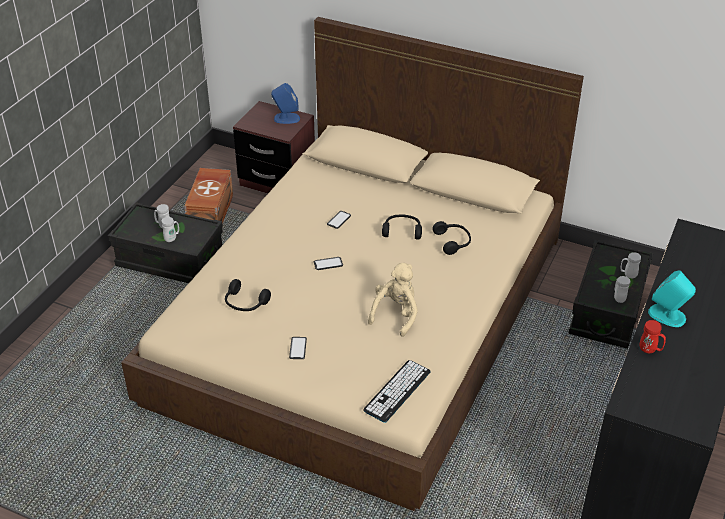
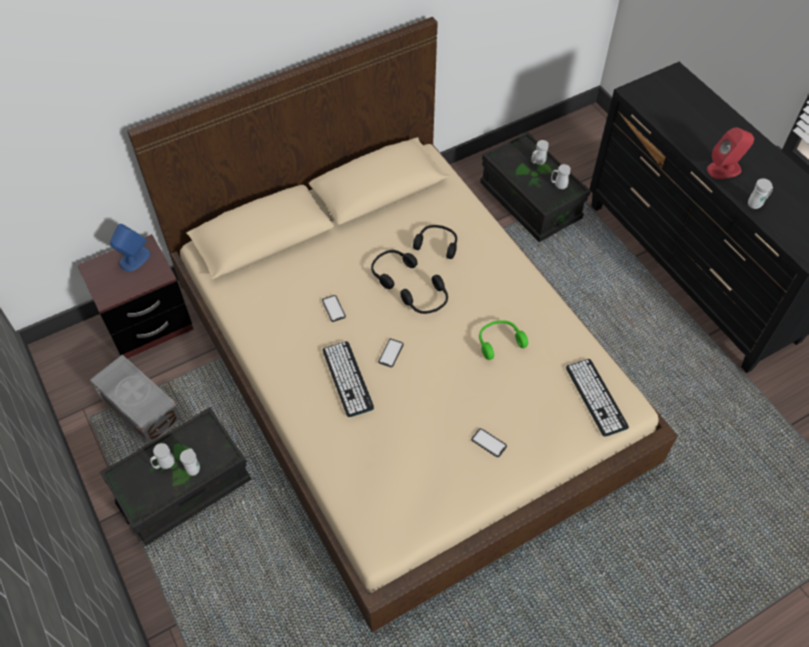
camera: 55 degrees left, 15 degrees up
(212, 212) = (141, 408): brown storage box -> grey storage box
(245, 303) = (395, 453): black headphones -> black headphones (427, 301)
(285, 253) = (347, 379): none -> keyboard
(396, 314) = (499, 341): beige plush toy -> green headphones
(650, 350) = (756, 204): red mug -> white mug
(667, 315) = (724, 169): turquoise speaker -> red speaker

